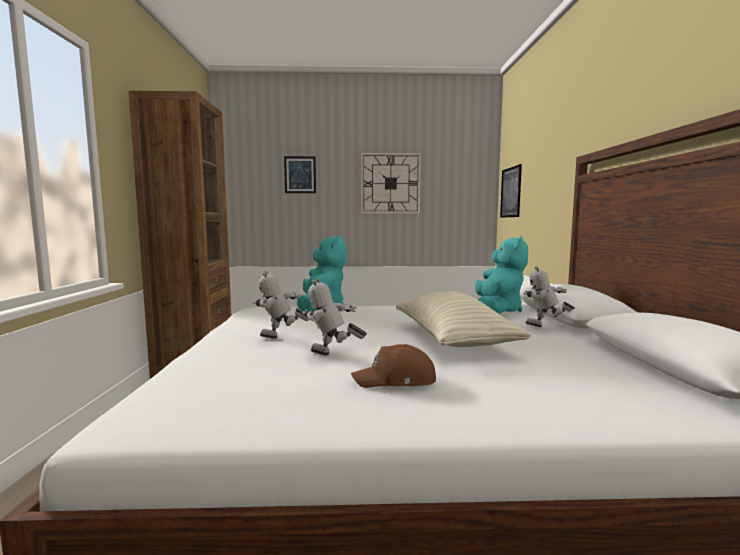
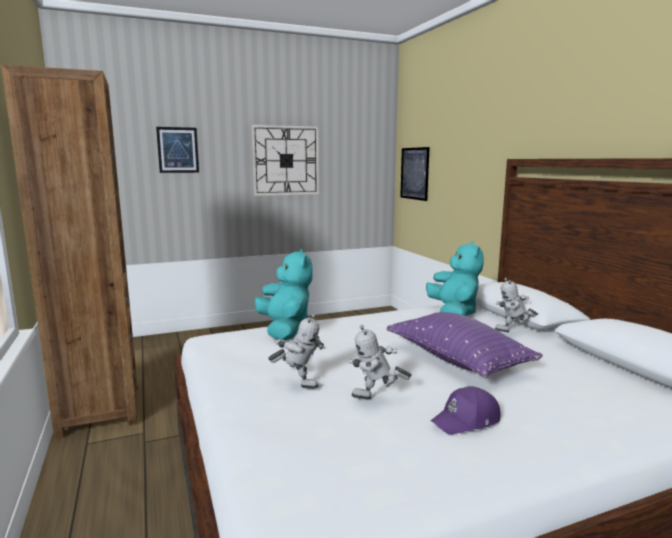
camera: 20 degrees left, 5 degrees up
(281, 338) = (299, 383): toy robot -> toy robot turned 135 degrees counterclockwise
(396, 380) = (466, 421): brown cap -> purple cap
(452, 340) = (457, 360): beige pillow -> purple pillow

